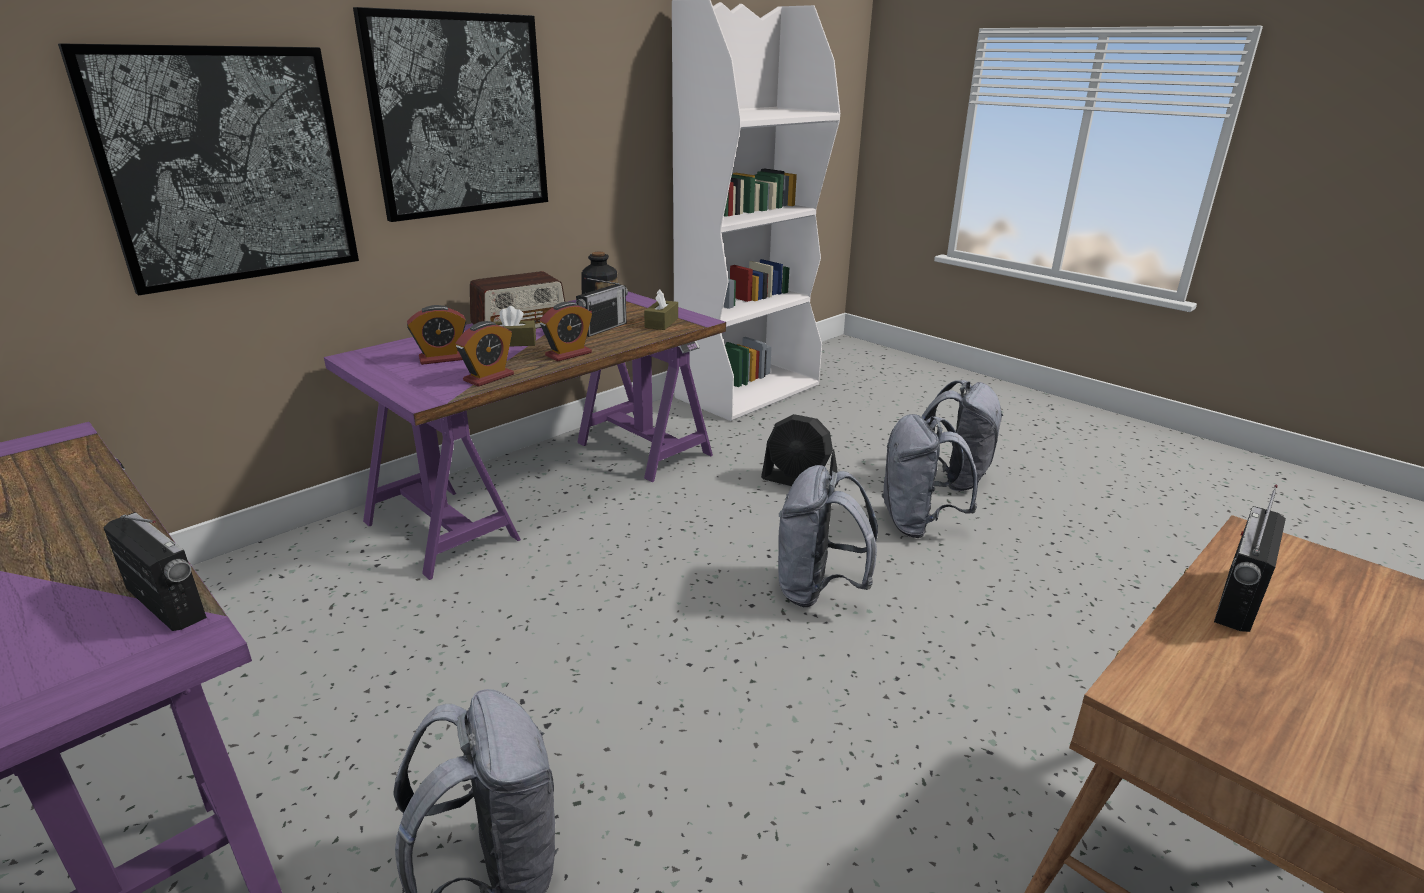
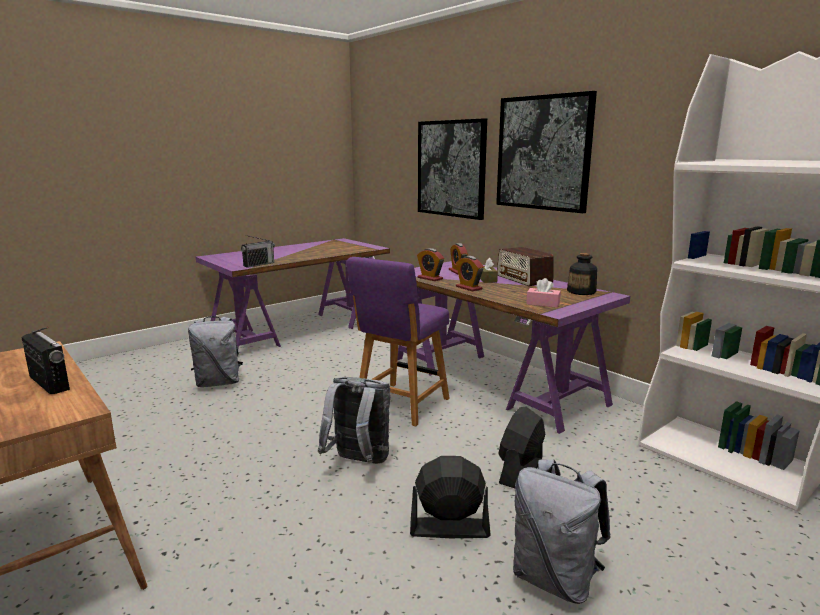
camera: 95 degrees right, 10 degrees down
(602, 328) = (522, 292): radio -> none
(639, 565) = (400, 405): none -> purple chair
(661, 323) = (543, 304): brown tissue box -> pink tissue box
(917, 524) = (449, 528): grey backpack -> black fan

